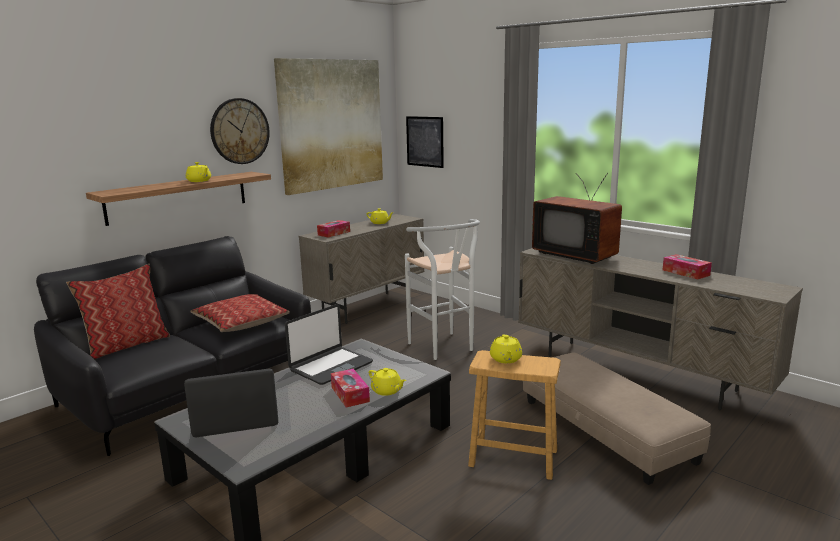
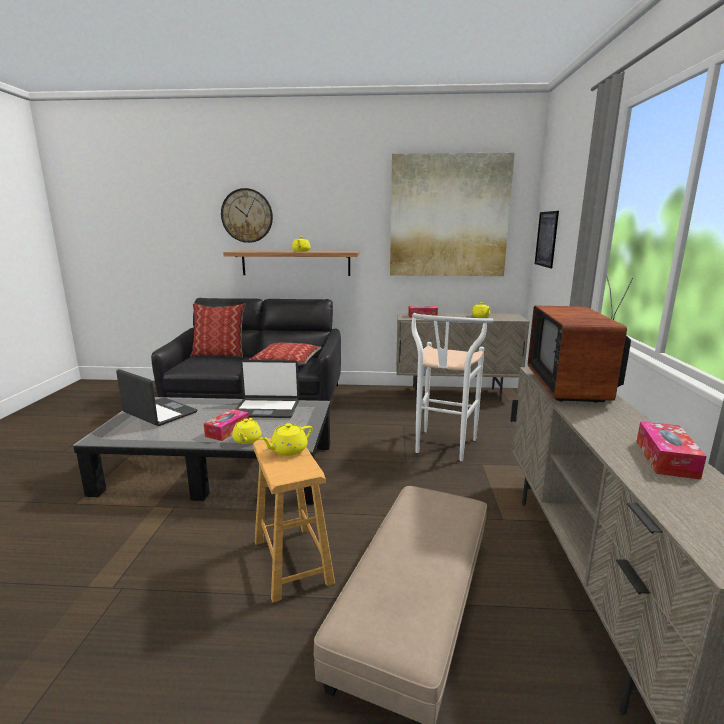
camera: 50 degrees right, 0 degrees up
(239, 131) = (352, 216): wall clock -> wall clock (247, 215)

